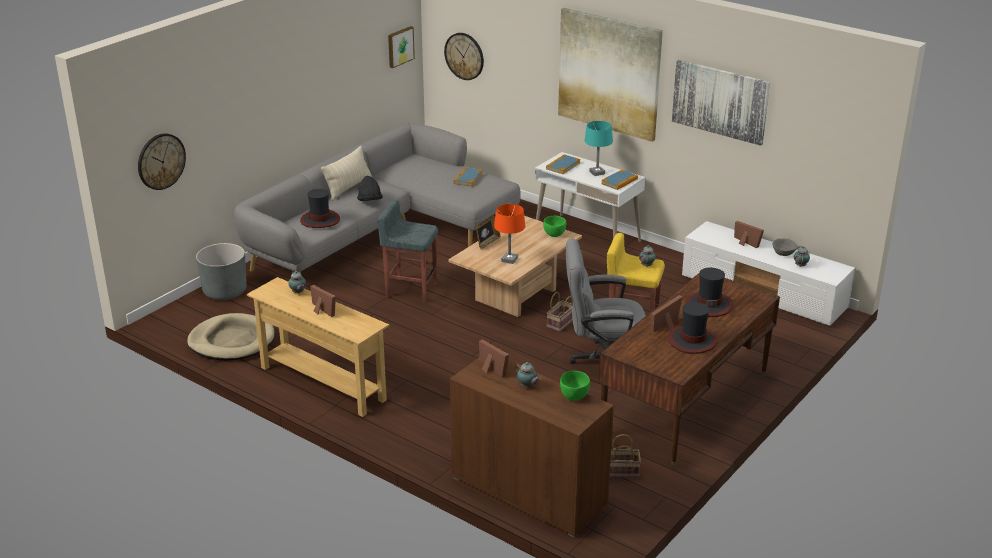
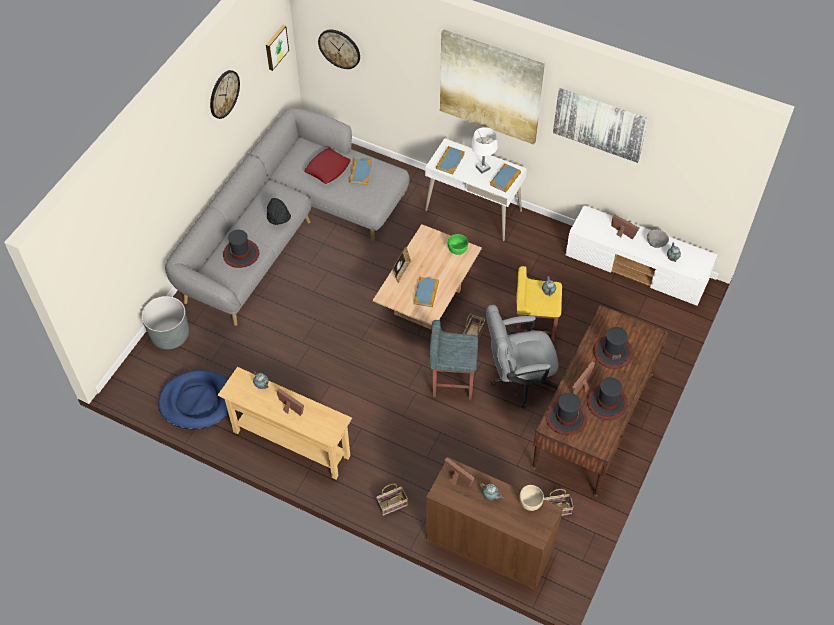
camera: 10 degrees left, 25 degrees up
(161, 161) = (103, 268): wall clock -> wall clock (224, 94)
(232, 341) = (197, 401): beige dog bed -> blue dog bed
(348, 188) = (253, 199): beige pillow -> none
(410, 290) = (334, 308): grey stool -> grey stool (452, 382)
(420, 445) = (391, 505): none -> basket
(434, 173) = (328, 168): none -> red pillow
(509, 260) = (426, 293): orange table lamp -> book
(574, 396) = (530, 503): green bowl -> beige bowl
(597, 173) = (483, 168): turquoise table lamp -> white table lamp
(639, 347) = (566, 418): none -> hat

